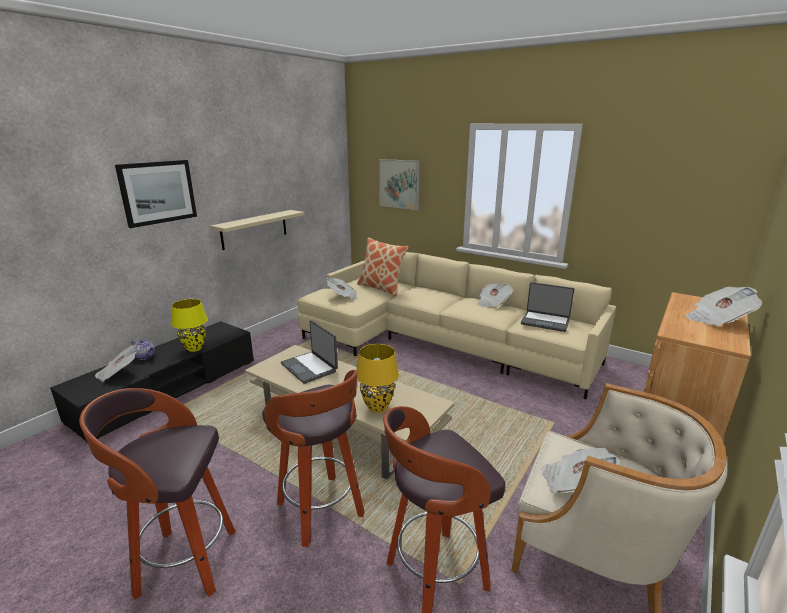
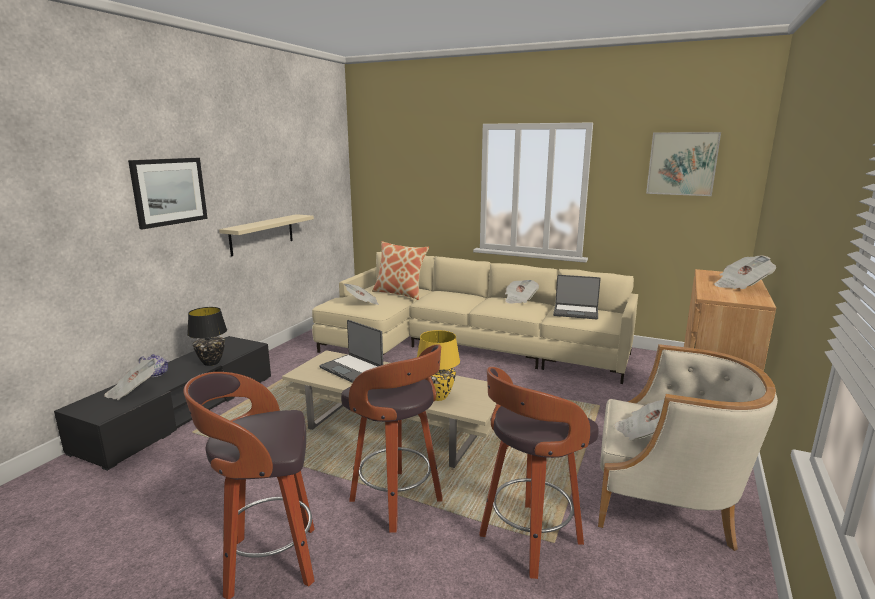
camera: 10 degrees left, 5 degrees down
(194, 348) = (211, 362): yellow table lamp -> black table lamp
(399, 184) = (408, 186): picture -> picture (682, 164)

